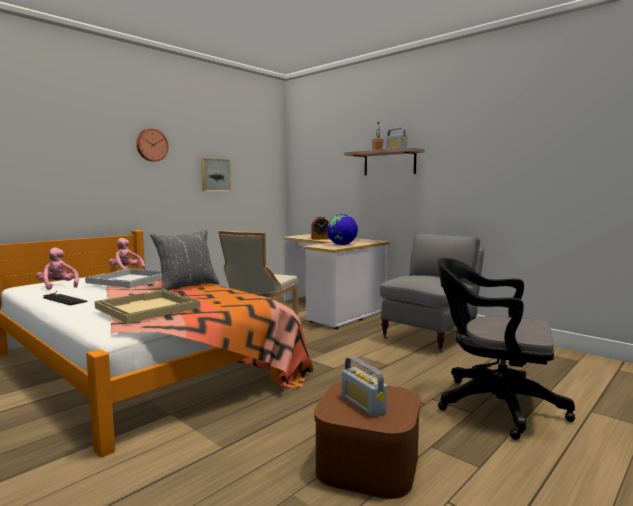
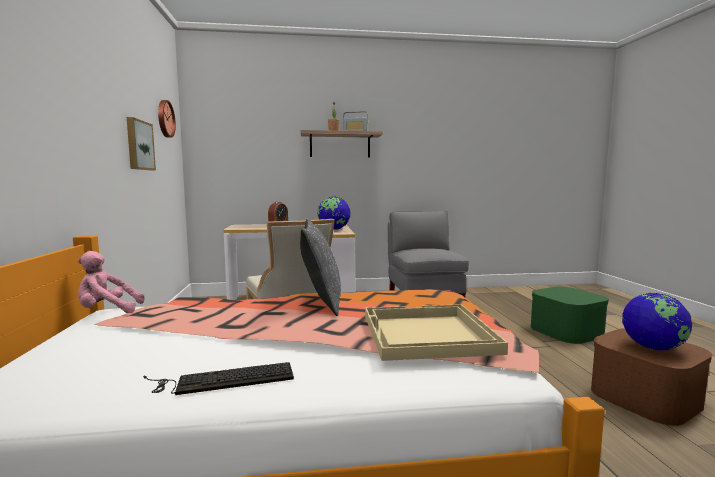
camera: 50 degrees left, 0 degrees up
(58, 286) = (89, 371): pink plush toy -> none
(130, 280) = (211, 317): white tray -> none
(151, 145) = (79, 82): wall clock -> wall clock (164, 118)
(363, 404) = (652, 348): radio -> globe
(492, 405) = (566, 330): black office chair -> green storage box

